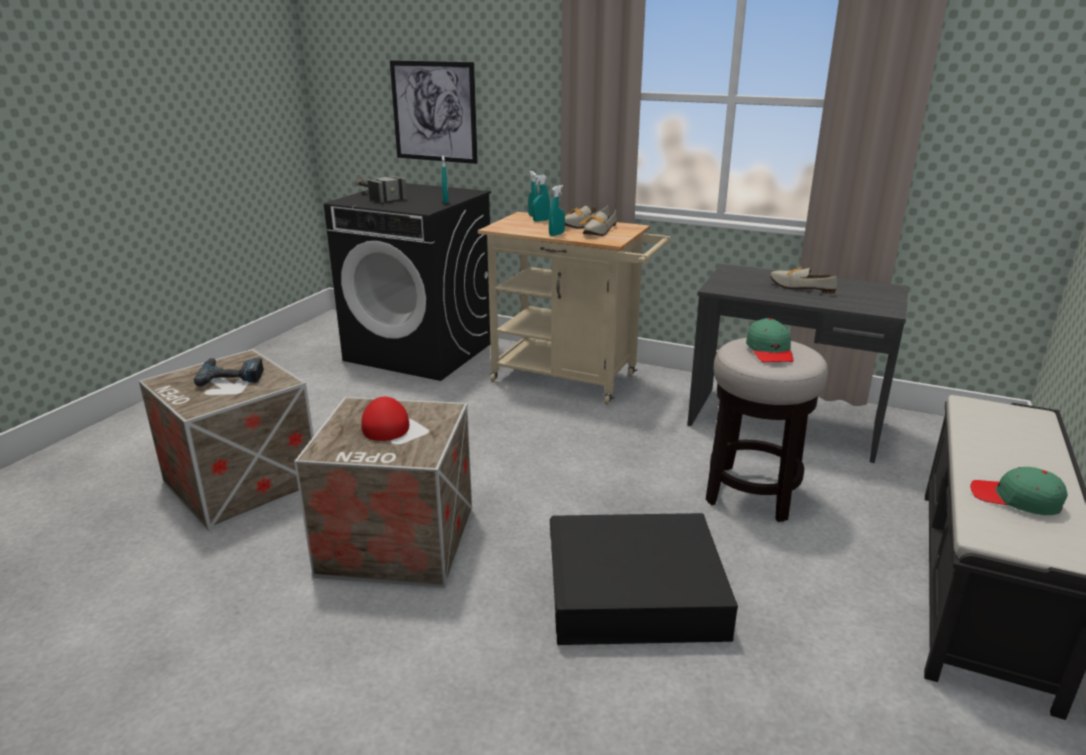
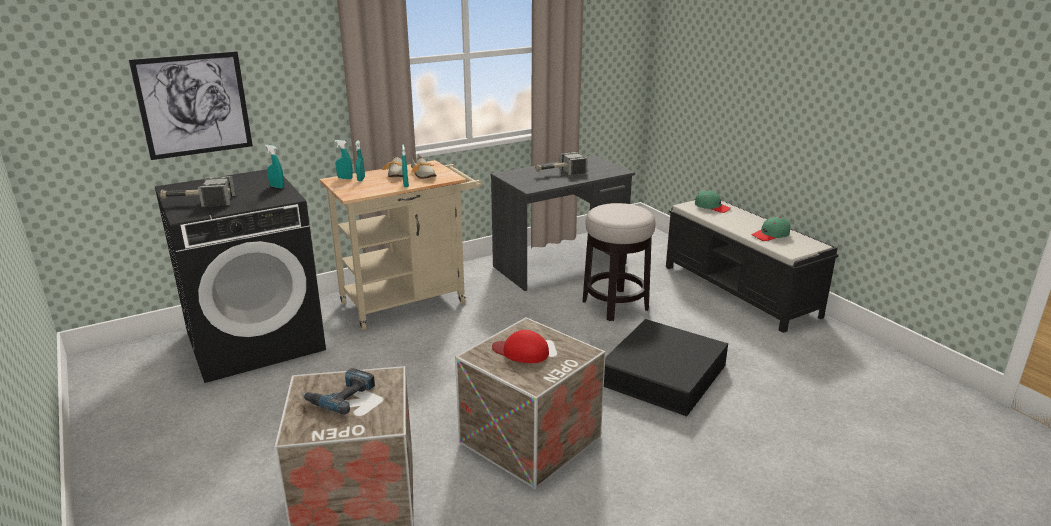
camera: 55 degrees left, 0 degrees up
(770, 351) = (620, 211): green cap -> green cap (712, 207)
(798, 287) = (559, 173): shoe -> hammer

